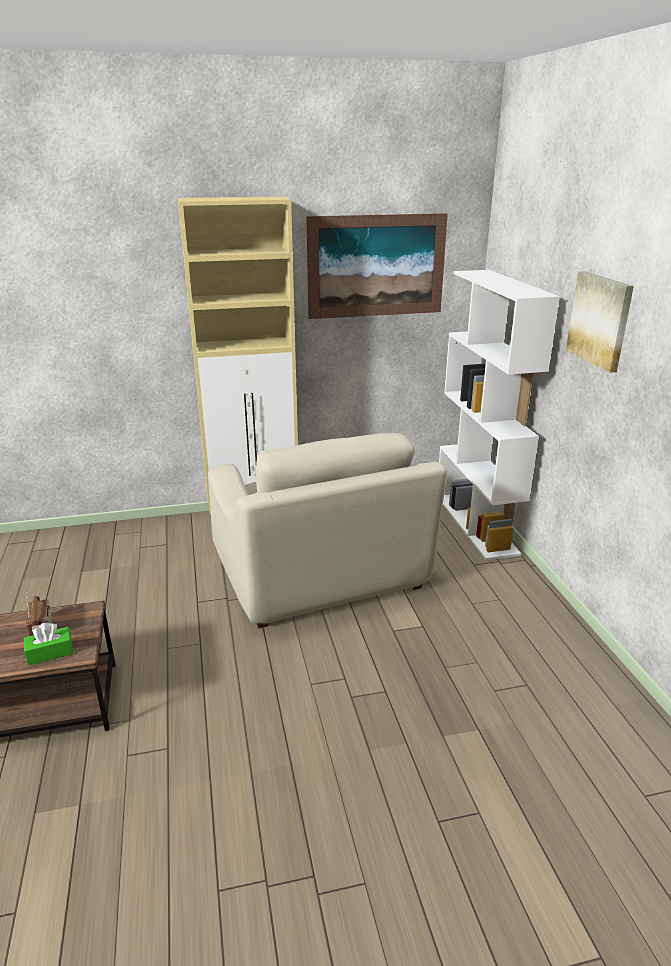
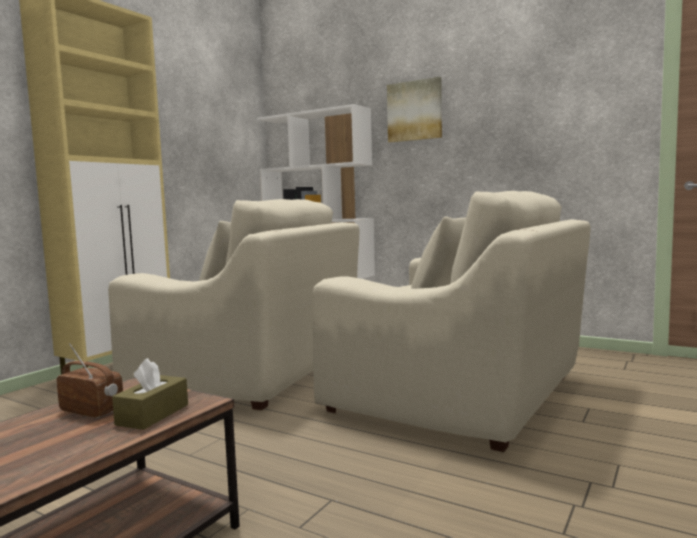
camera: 45 degrees left, 20 degrees down
(50, 653) = (153, 414): green tissue box -> brown tissue box
(376, 266) = (197, 109): picture -> none
(410, 710) = (461, 394): none -> beige armchair

